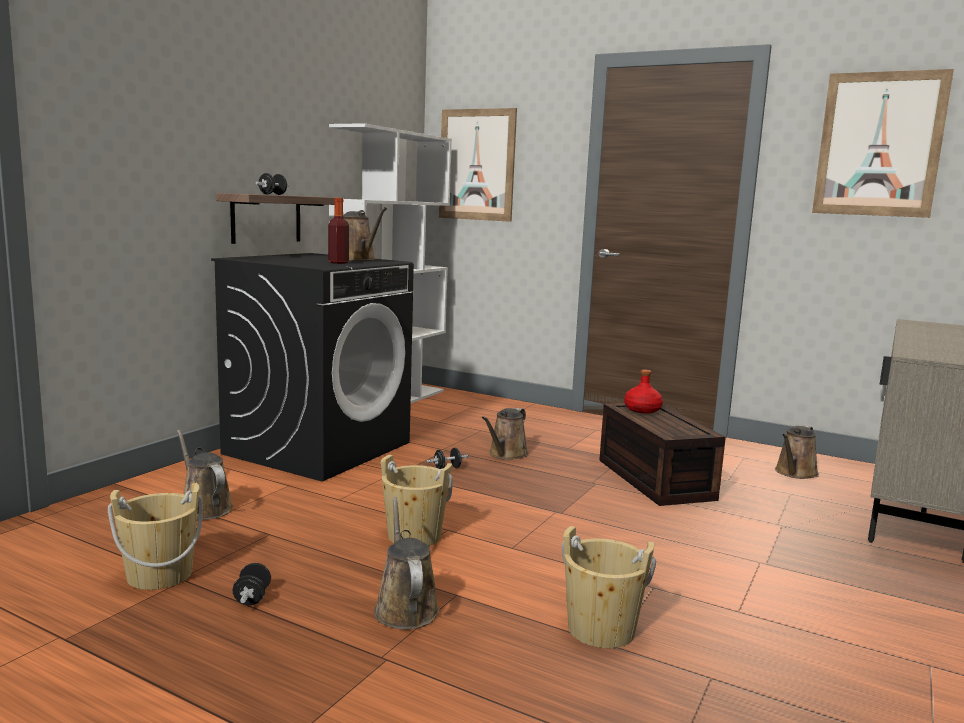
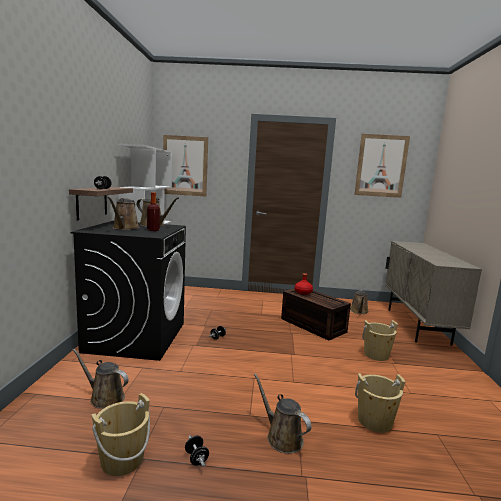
camera: 25 degrees left, 0 degrees up
(414, 536) = (242, 386): beige bucket -> beige bucket (376, 355)
(506, 454) = (237, 323): brown watering can -> brown watering can (124, 228)

